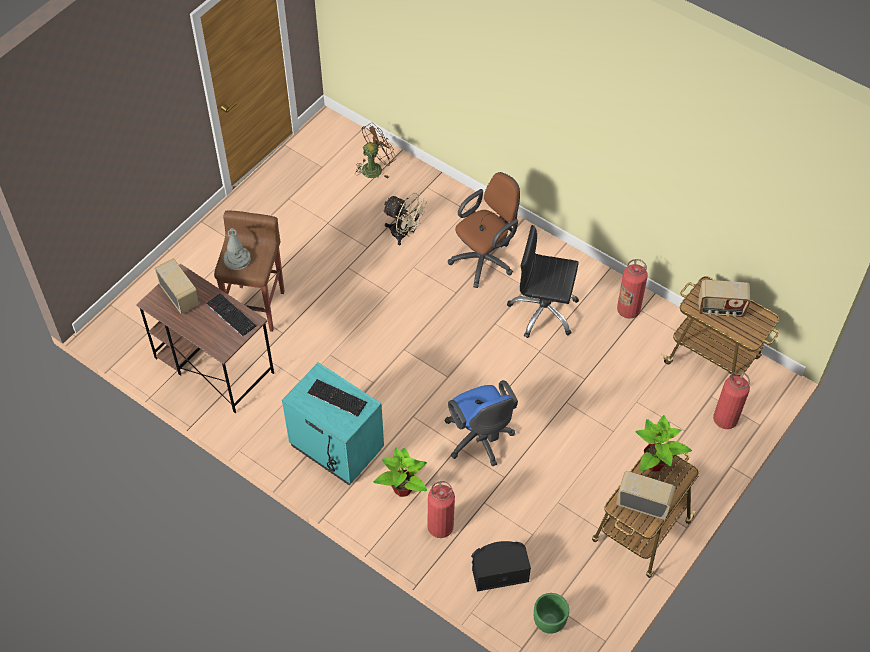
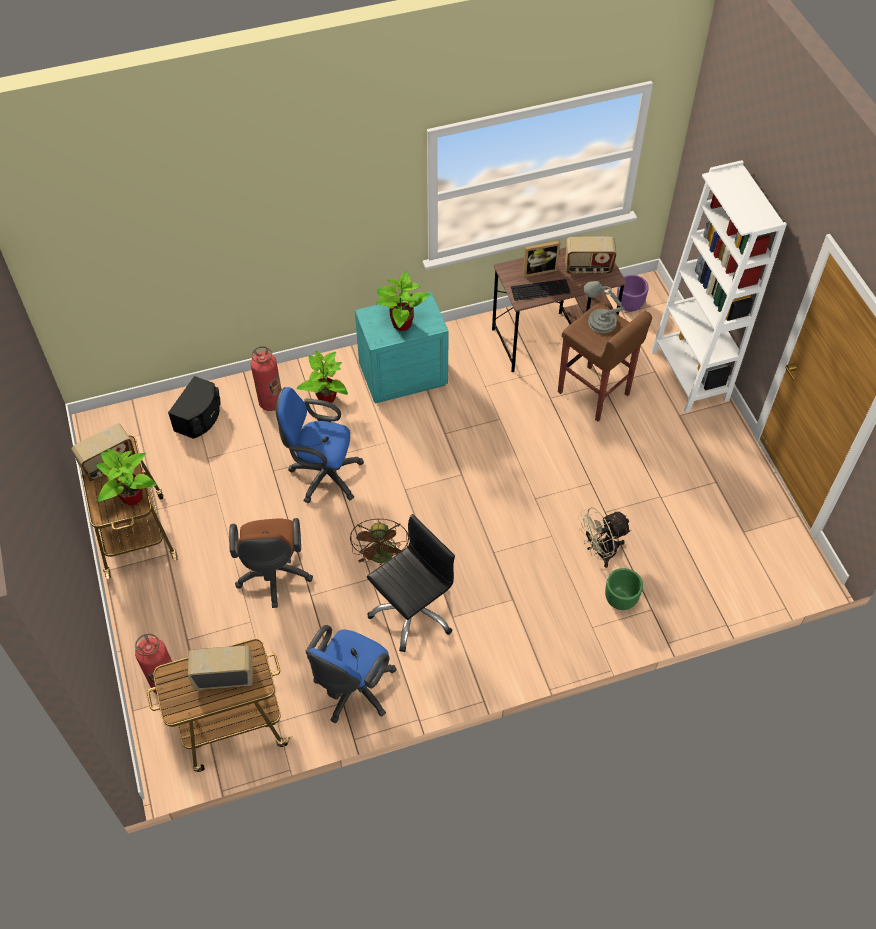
camera: 125 degrees right, 0 degrees up
(136, 330) = (630, 305): none -> purple planter
(191, 257) = (689, 375): none -> white bookcase
(207, 328) = (538, 270): none -> picture frame
(336, 398) = (401, 324): keyboard -> potted plant
(375, 167) = (712, 578): brown fan -> brown fan (382, 558)
(485, 259) = (515, 603): brown office chair -> brown office chair (274, 576)
(549, 622) = (131, 423): green planter -> green planter (620, 599)
(628, 310) = (352, 691): fire extinguisher -> blue office chair
(721, 309) = (224, 676): radio -> radio turned 45 degrees clockwise

